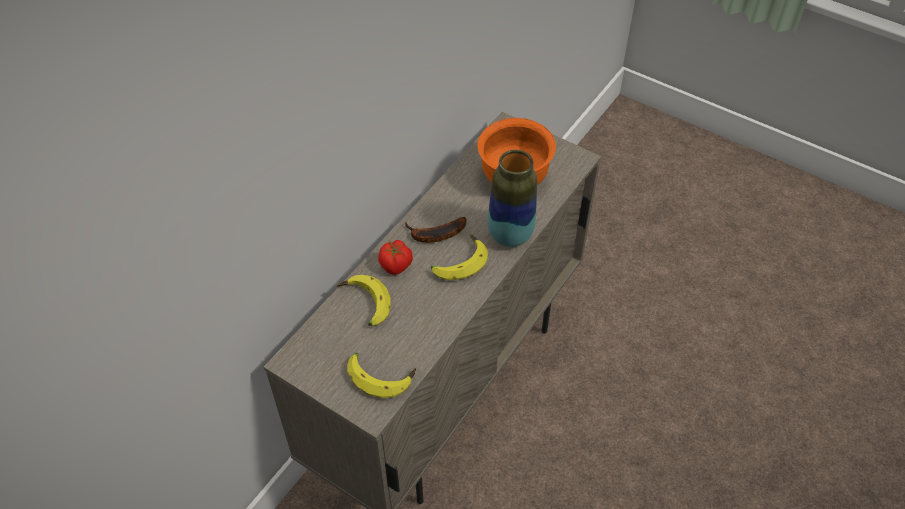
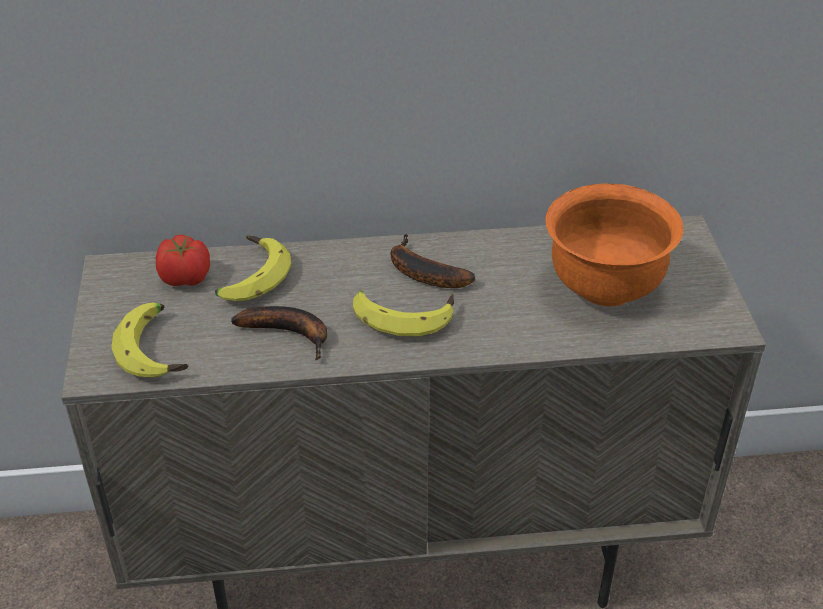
camera: 50 degrees right, 10 degrees down
(396, 265) = (337, 269): tomato -> tomato (186, 278)
(426, 313) = (291, 333): none -> banana
(510, 235) = (504, 336): vase -> none

